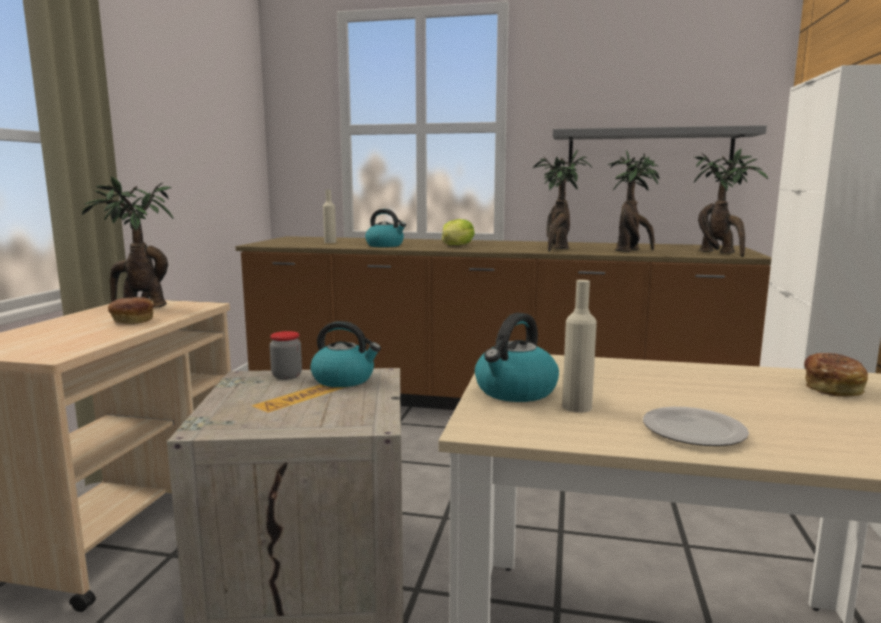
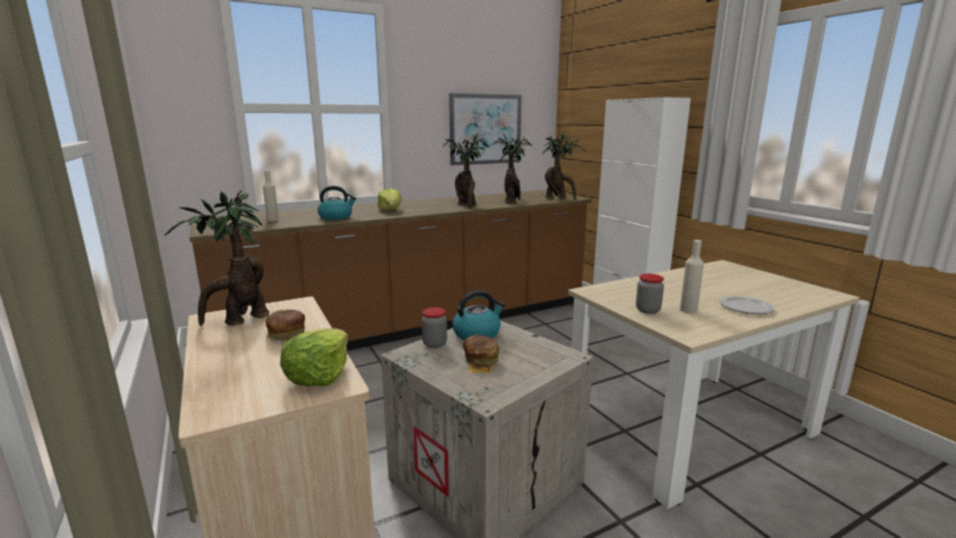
camera: 40 degrees left, 5 degrees up
(64, 347) = (319, 375): none -> lettuce
(515, 391) = (647, 310): kettle -> jar
(649, 152) = (485, 129): grey shelf -> picture
(832, 388) = (730, 272): bread -> bread (480, 359)

